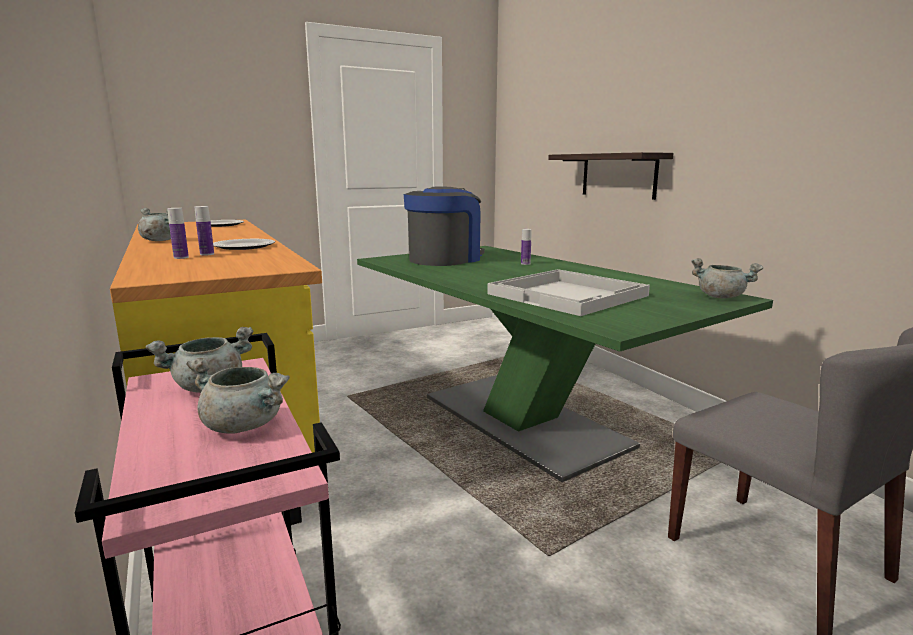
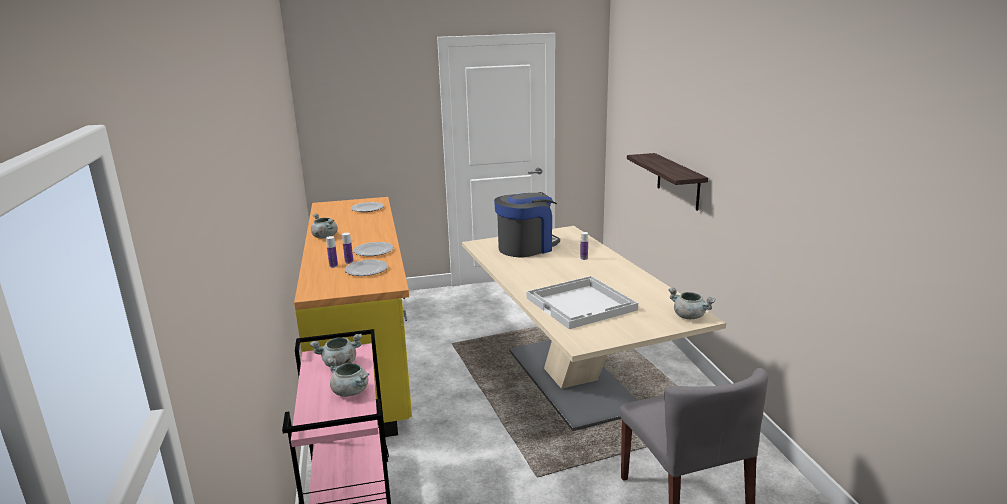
camera: 15 degrees right, 5 degrees up
(240, 258) = (366, 270): none -> plate
(523, 421) = (571, 380): green dining table -> beige dining table

